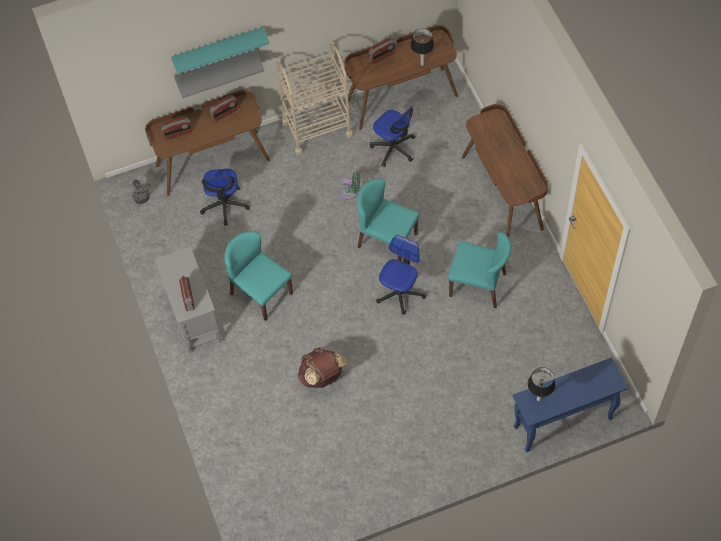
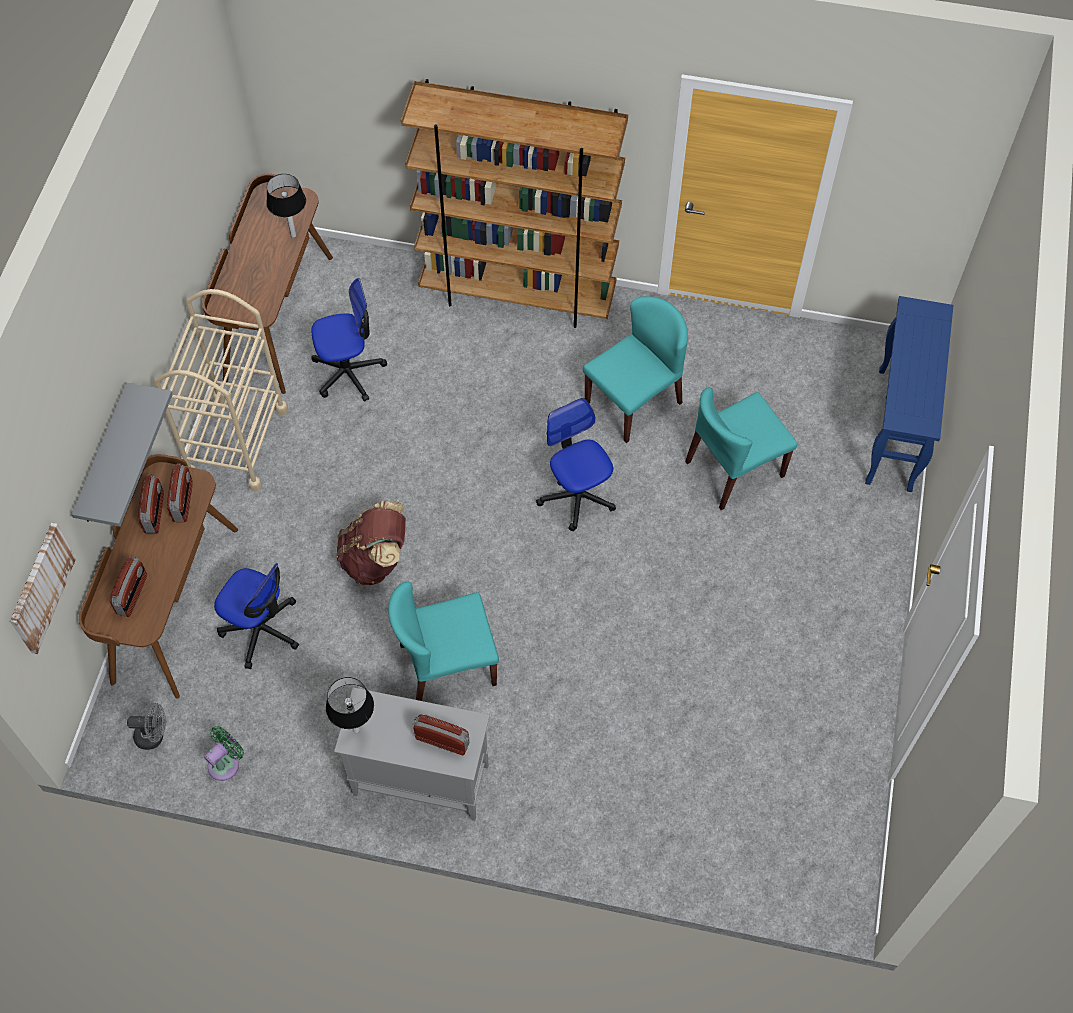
camera: 60 degrees left, 0 degrees up
(132, 90) = (41, 588): none -> picture
(218, 48) = (94, 418): turquoise shelf -> none
(322, 377) = (639, 663): brown backpack -> brown backpack (376, 559)
(351, 192) = (375, 461): green fan -> green fan (226, 763)
(382, 56) = (238, 271): radio -> radio (183, 501)
(387, 240) = (485, 463): turquoise chair -> turquoise chair (734, 469)
(502, 192) = (518, 296): brown desk -> brown bookcase
(538, 399) = (908, 405): table lamp -> table lamp (355, 729)

